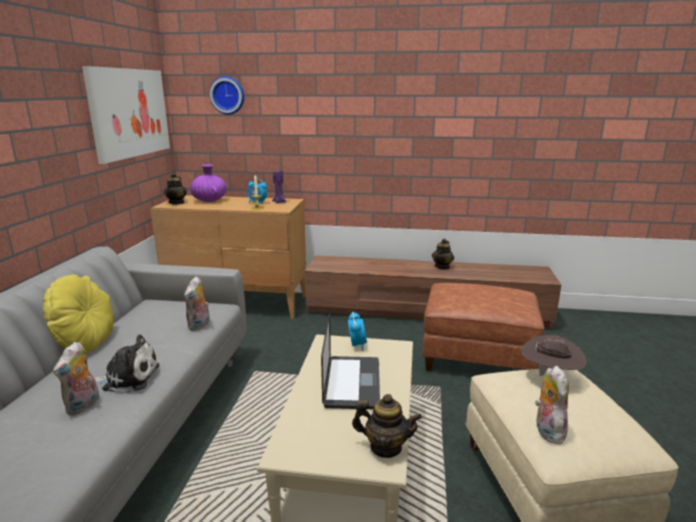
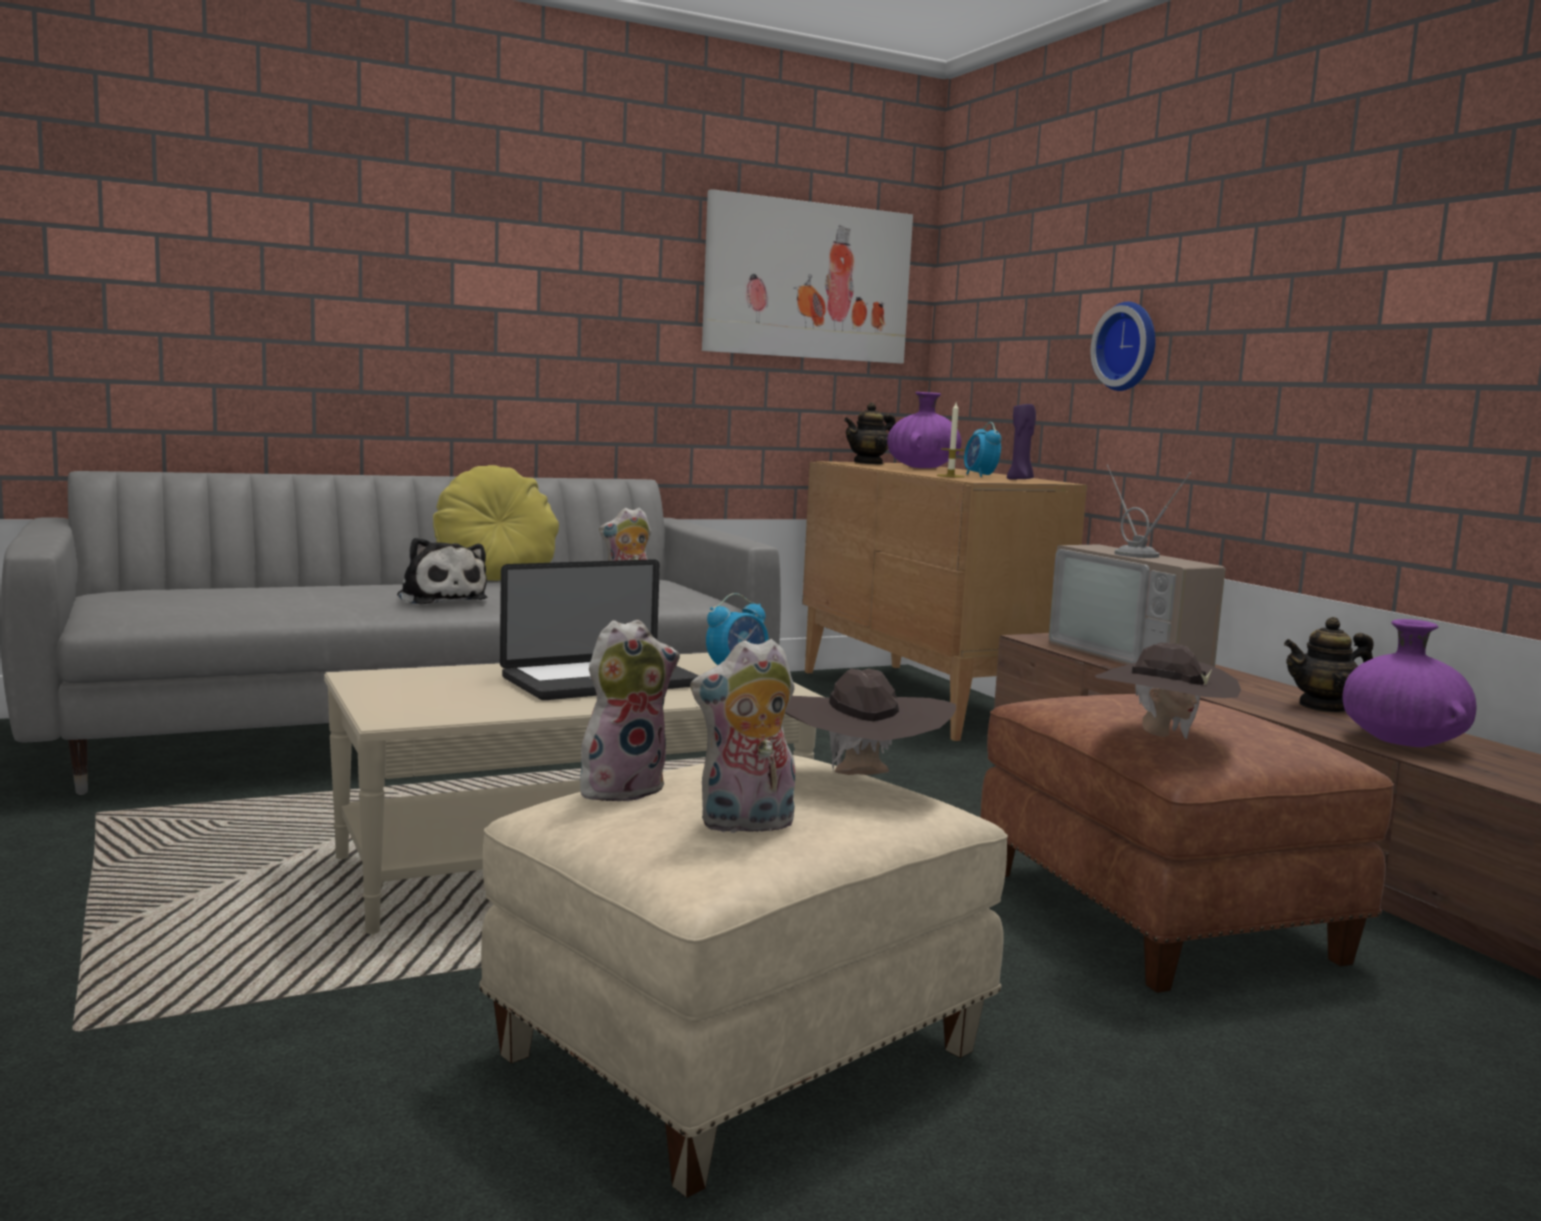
camera: 55 degrees right, 10 degrees down
(83, 406) = (358, 597): plush toy -> plush toy (745, 825)
(228, 95) = (1009, 255): wall clock -> wall clock (1129, 347)
(360, 264) = (1137, 656): none -> television
(385, 447) = (439, 713): teapot -> none
(485, 274) = (1402, 742): none -> purple vase
(509, 307) = (1160, 737): none -> brown hat

